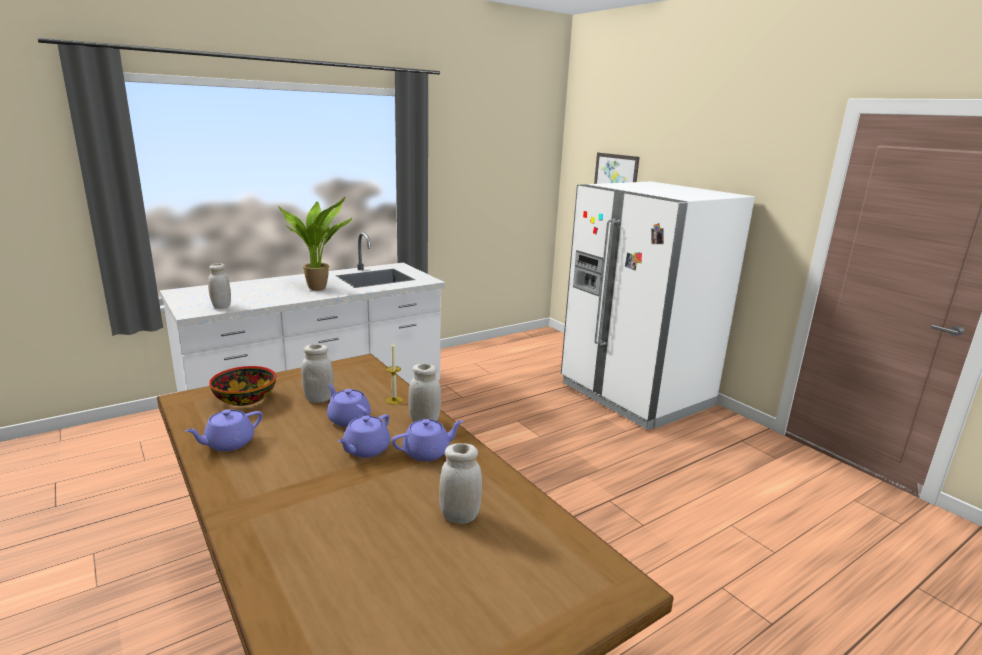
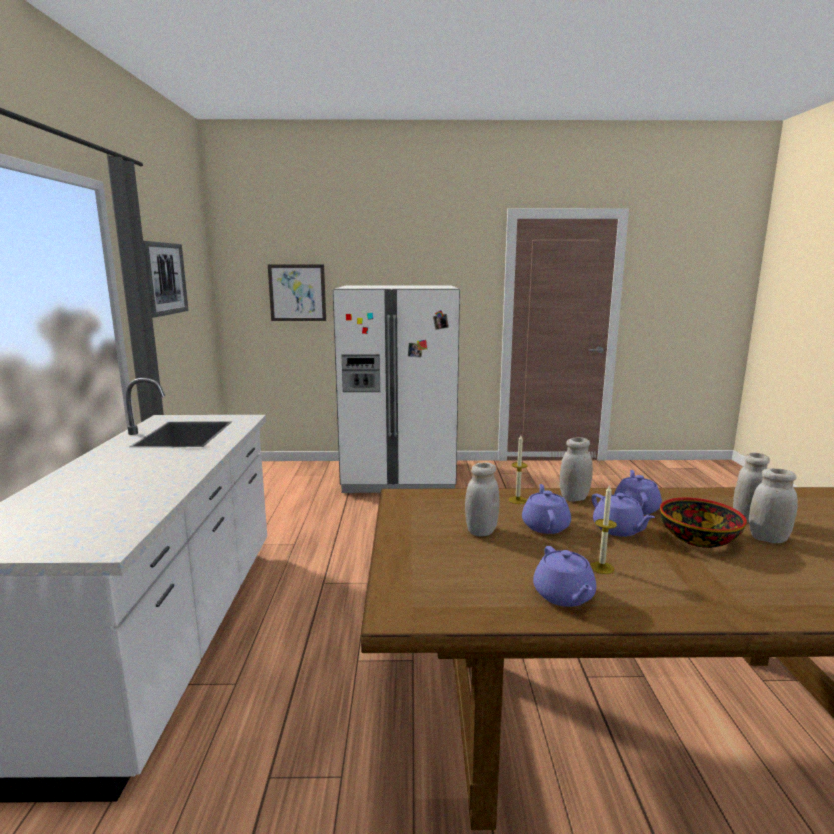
camera: 55 degrees left, 5 degrees down
(221, 306) = (120, 523): white jar -> white jar (768, 538)
(244, 399) = (441, 571): bowl -> bowl (698, 539)
(283, 451) = (601, 567): none -> candle
(320, 287) = (164, 460): potted plant -> none
(348, 419) = (545, 526): purple teapot -> purple teapot turned 105 degrees clockwise
(475, 160) = (165, 278): none -> picture

